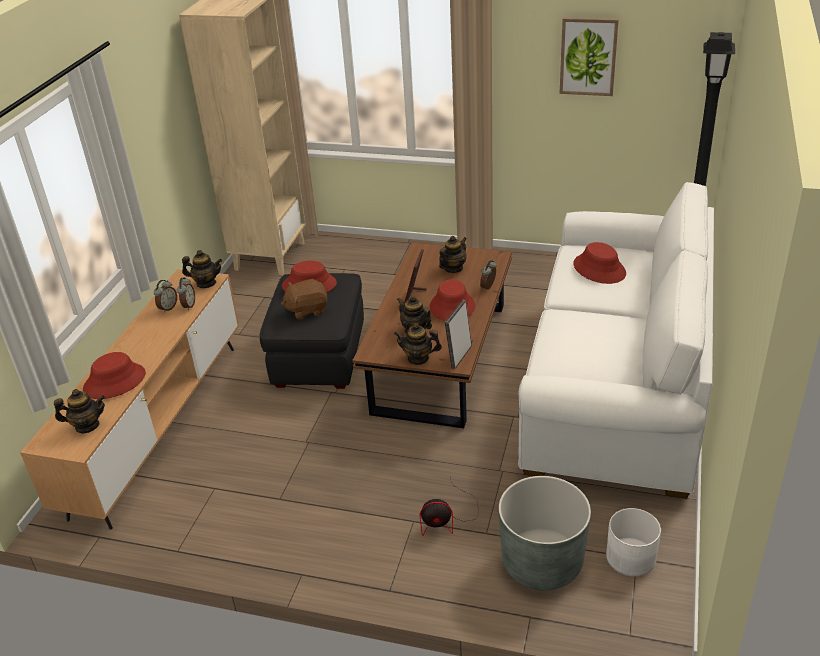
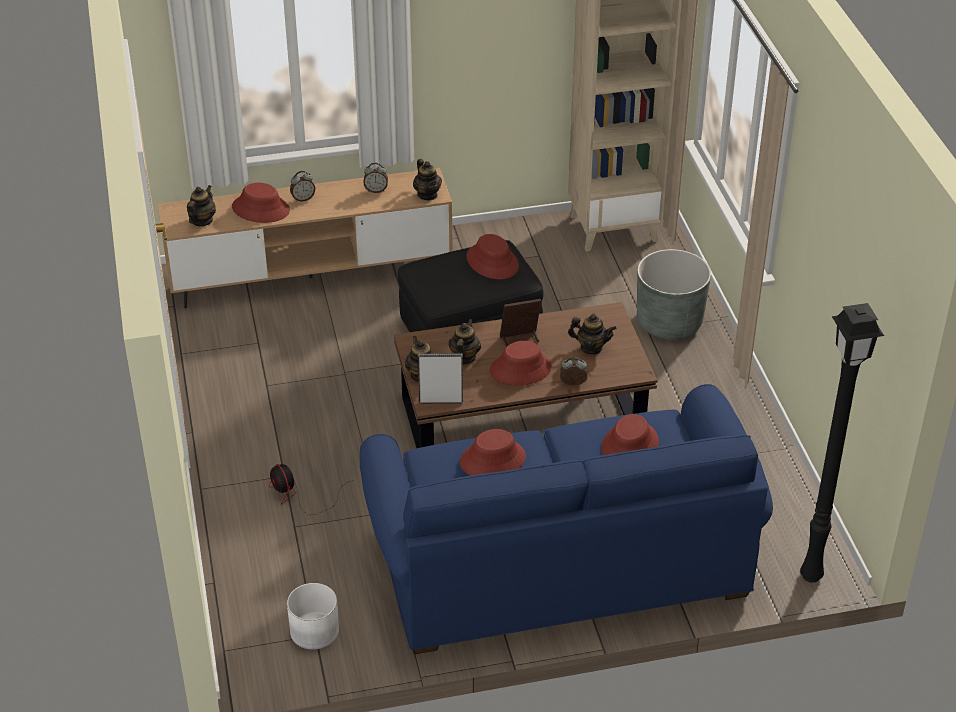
camera: 60 degrees right, 5 degrees up
(87, 426) = (202, 221): teapot -> teapot turned 120 degrees counterclockwise
(188, 305) = (387, 200): alarm clock -> alarm clock (303, 198)
(307, 310) = (451, 277): brown plush toy -> none
(542, 562) = (277, 573): grey planter -> grey planter (669, 322)
(576, 335) = (492, 460): none -> red hat
(588, 56) = (840, 244): picture -> none
(616, 386) = (560, 561): white sofa -> blue sofa

